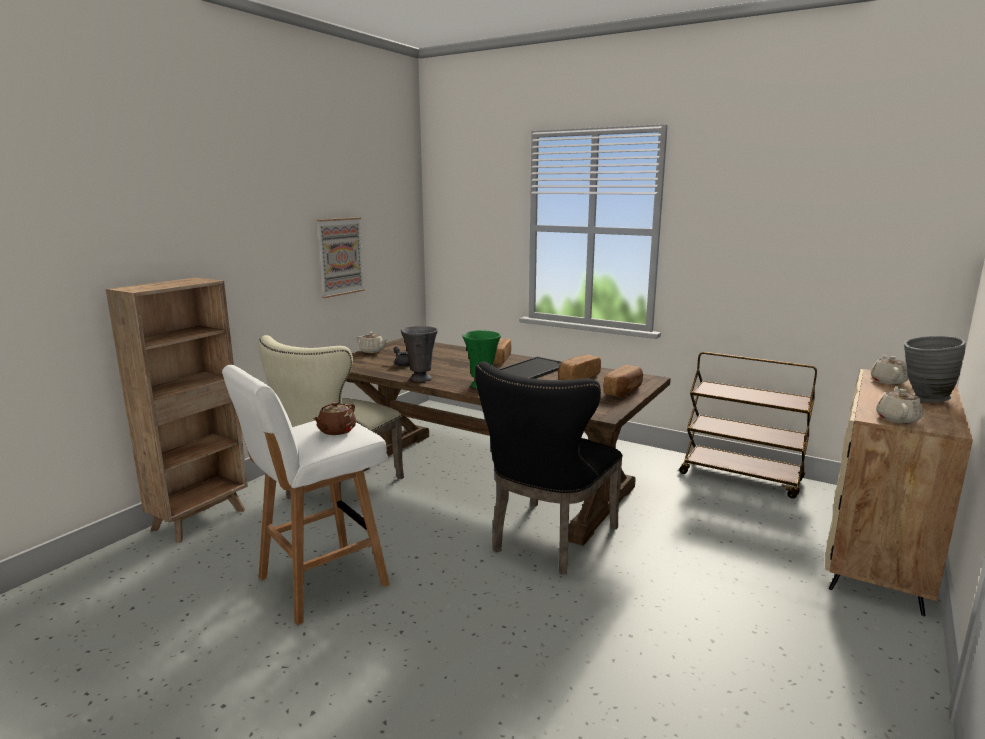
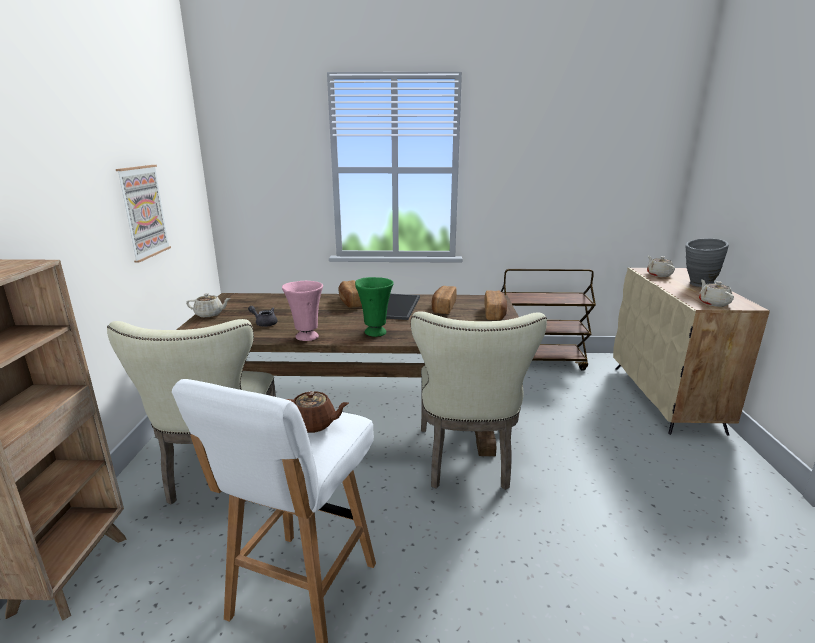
camera: 30 degrees left, 5 degrees up
(336, 431) = (314, 424): brown teapot -> brown teapot turned 75 degrees counterclockwise
(420, 379) = (306, 337): grey vase -> pink vase
(548, 541) = (466, 461): black chair -> beige chair

